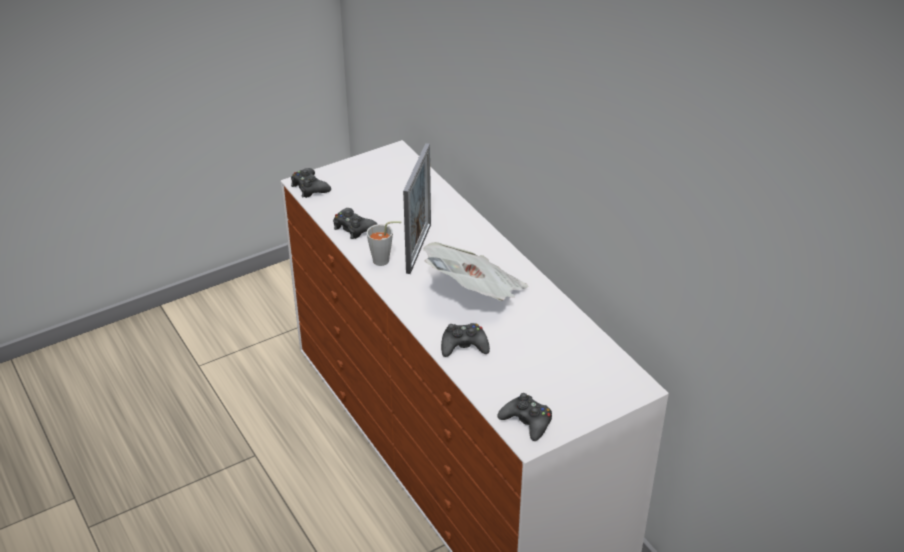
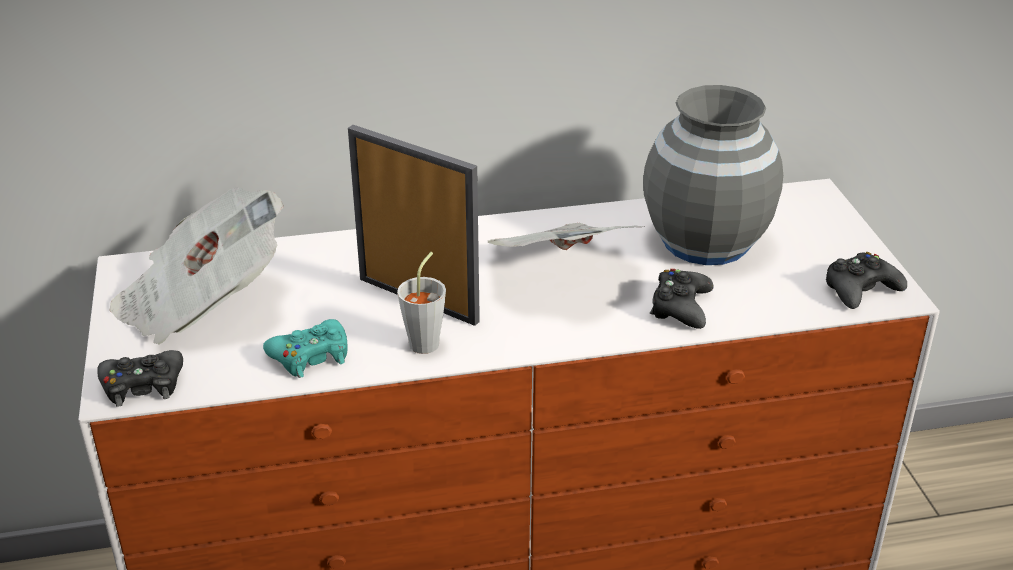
camera: 70 degrees left, 5 degrees down
(353, 228) = (311, 356): black game controller -> turquoise game controller
(380, 182) = (202, 302): none -> newspaper
(542, 344) = (705, 242): none -> grey vase

